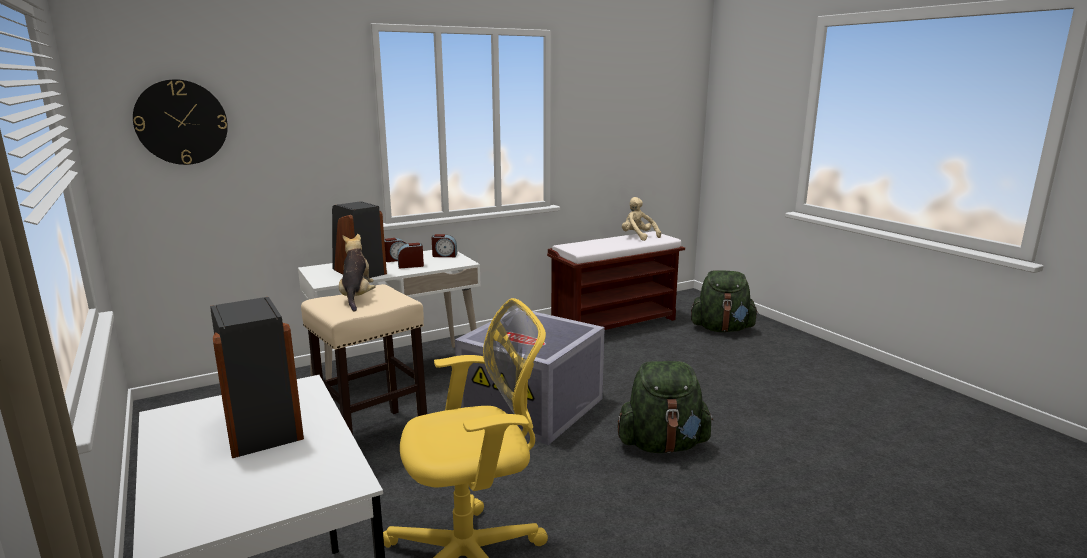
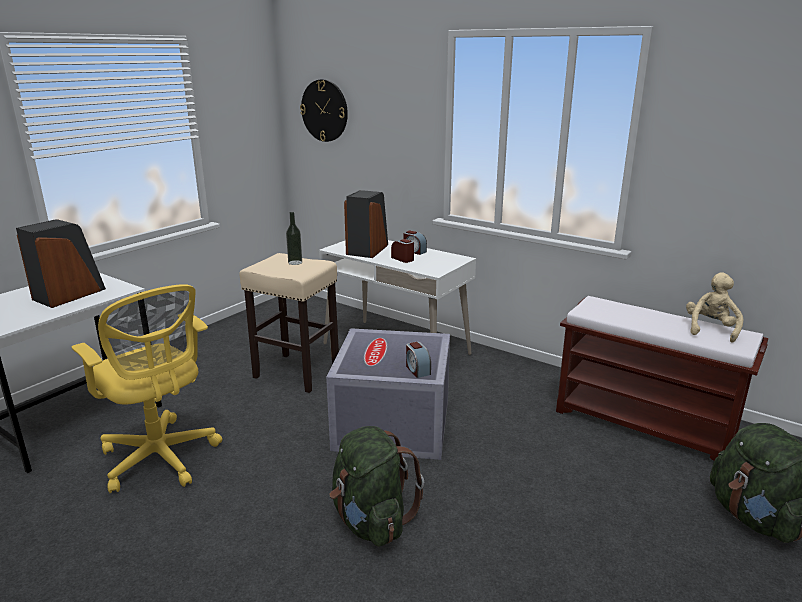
camera: 65 degrees right, 5 degrees up
(357, 297) = (295, 262): plush toy -> bottle
(444, 255) = (446, 261): alarm clock -> alarm clock (417, 370)

